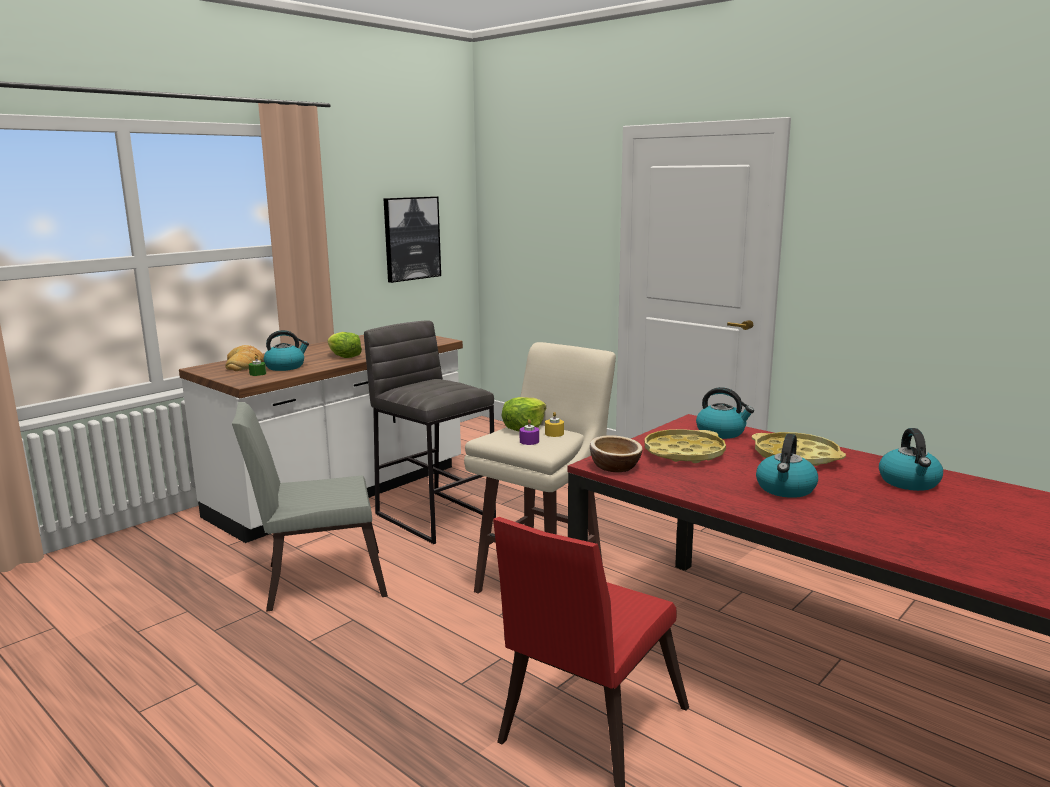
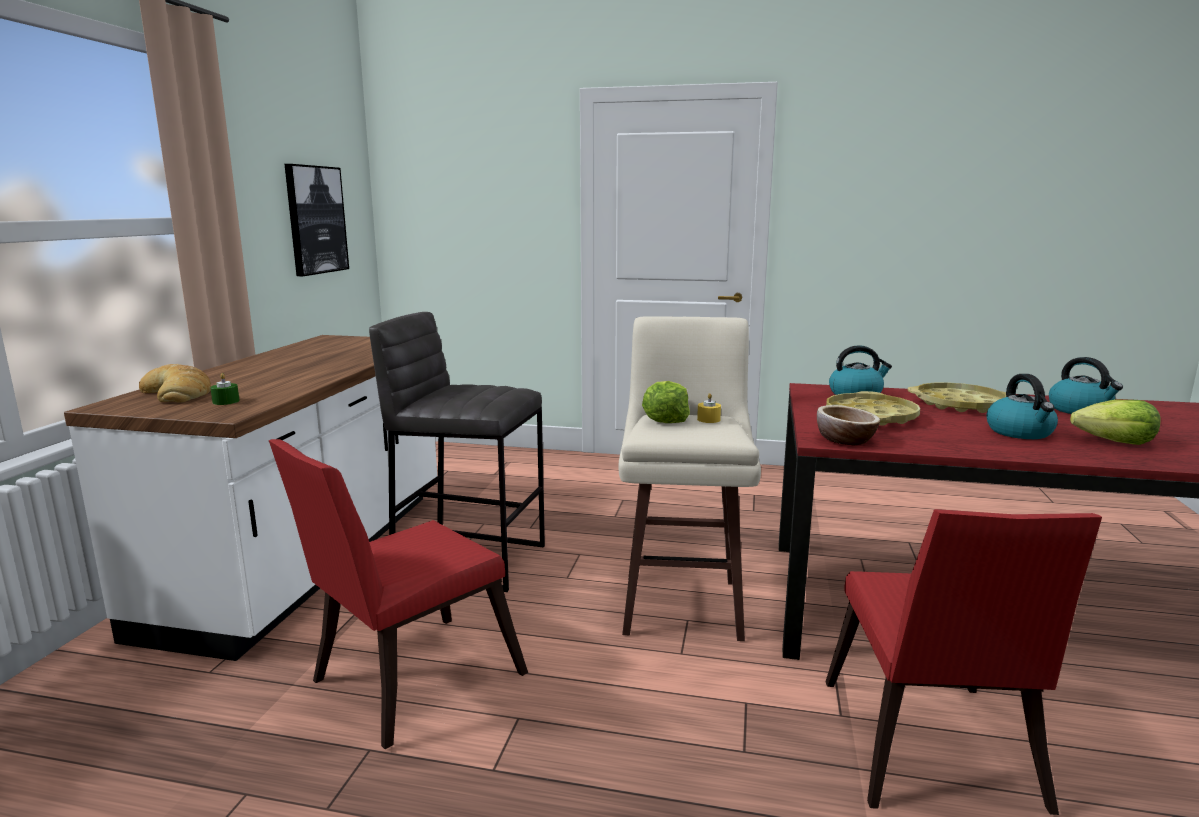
camera: 30 degrees left, 0 degrees up
(285, 367) = (254, 389): kettle -> none
(316, 580) = (406, 682): grey chair -> red chair
(344, 356) = (317, 368): lettuce -> lettuce (1114, 442)
(529, 441) = (701, 431): purple candle -> none

